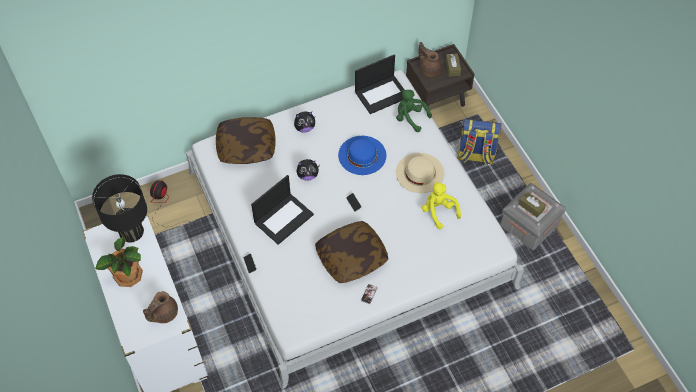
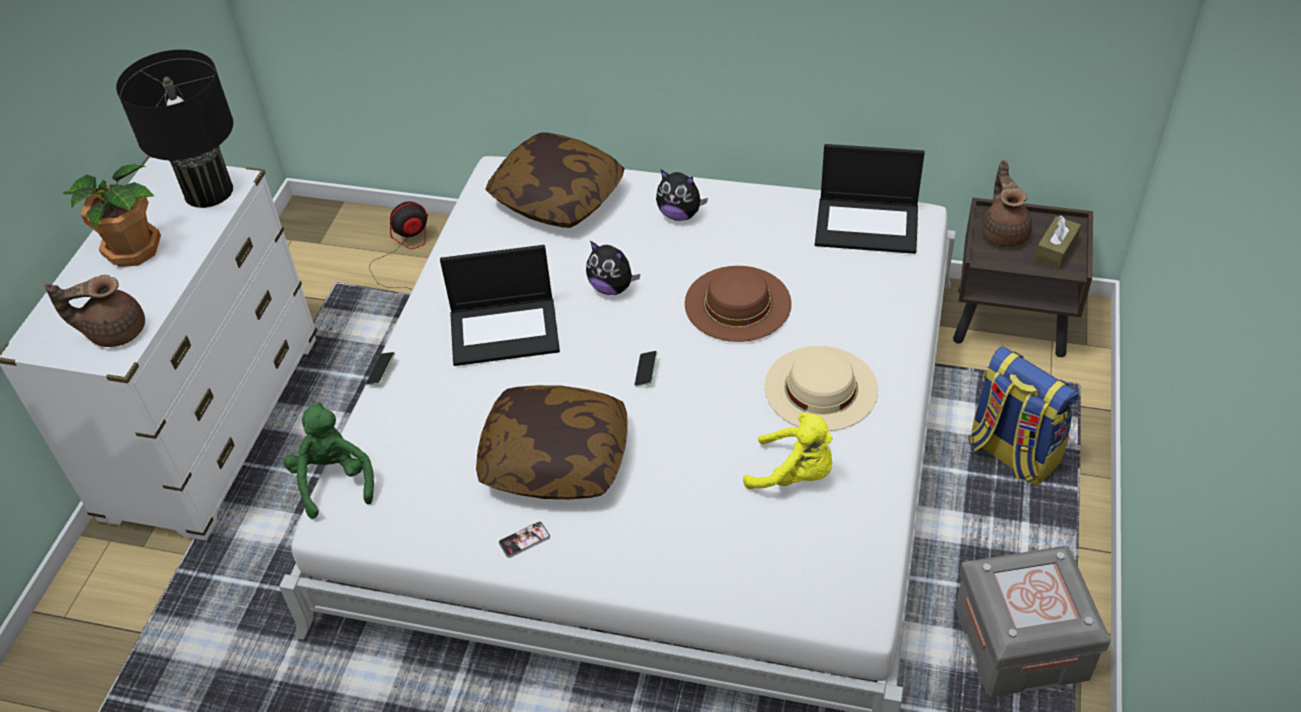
camera: 40 degrees right, 10 degrees down
(362, 155) = (737, 303): blue hat -> brown hat
(410, 118) = (888, 289): green plush toy -> green plush toy (334, 481)
(438, 211) = (794, 474): yellow plush toy -> yellow plush toy turned 105 degrees clockwise
(531, 207) = (1025, 590): brown tissue box -> none

